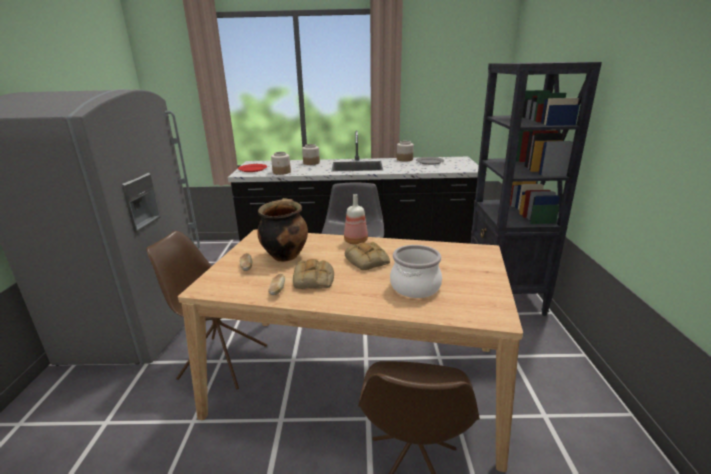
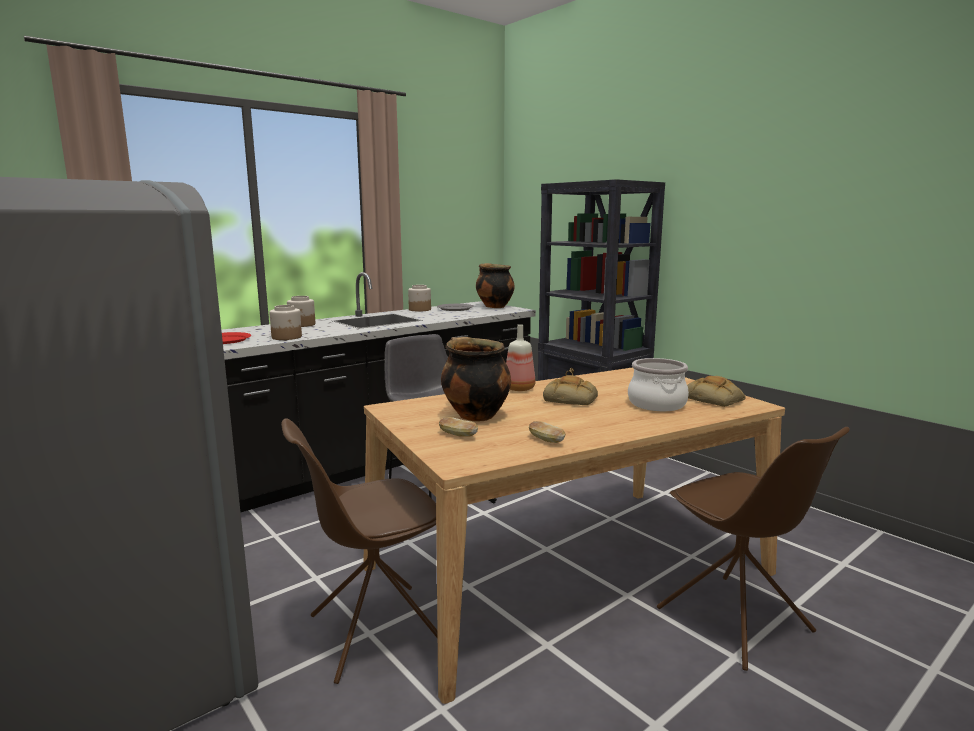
camera: 40 degrees left, 10 degrees down
(314, 280) = (560, 423): bread -> bread (715, 399)
(462, 164) = (494, 306): none -> cooking pot

